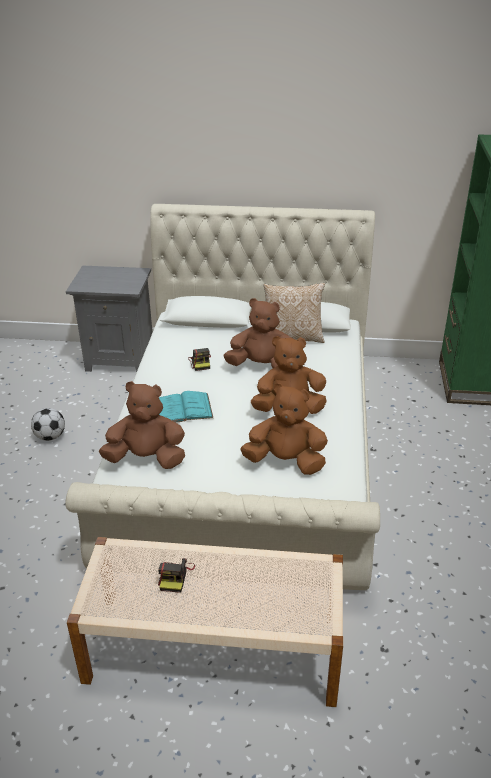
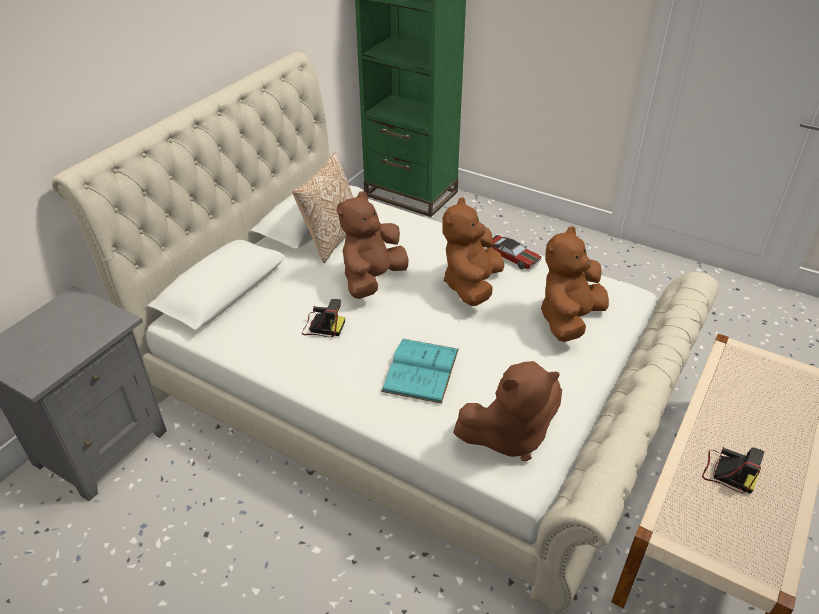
camera: 65 degrees left, 5 degrees up
(50, 437) = (228, 594): football -> none
(146, 459) = (509, 435): brown plush toy -> brown plush toy turned 135 degrees counterclockwise
(342, 418) = (512, 257): none -> toy car

